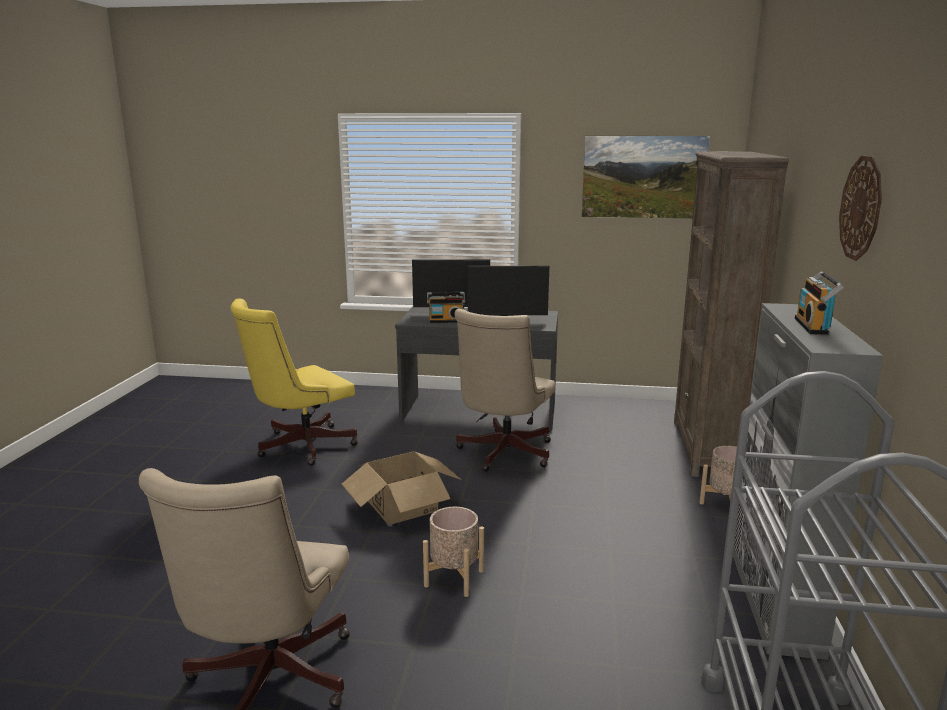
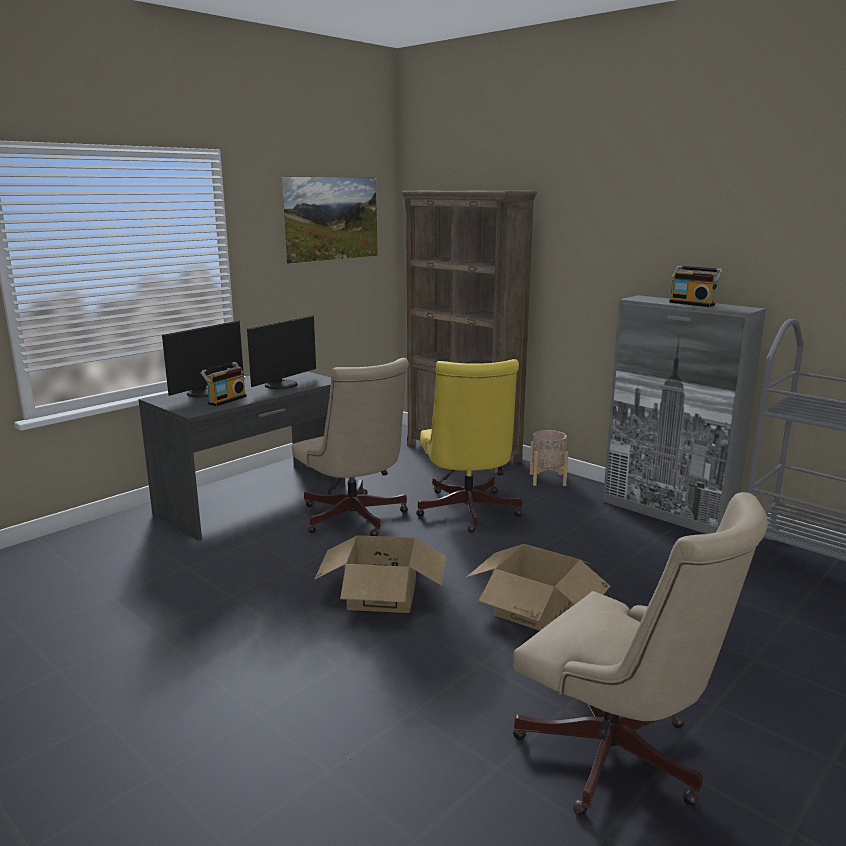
camera: 55 degrees left, 0 degrees up
(299, 446) = (150, 614): yellow office chair -> yellow office chair (467, 513)
(454, 578) = (536, 610): beige planter -> cardboard box
(861, 208) = (683, 219): wall clock -> none

